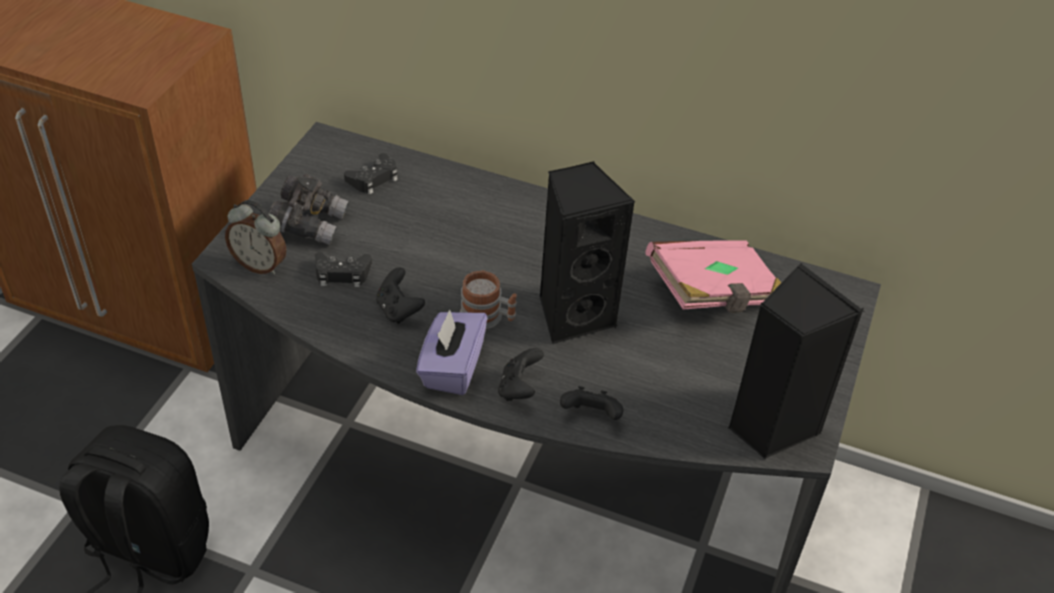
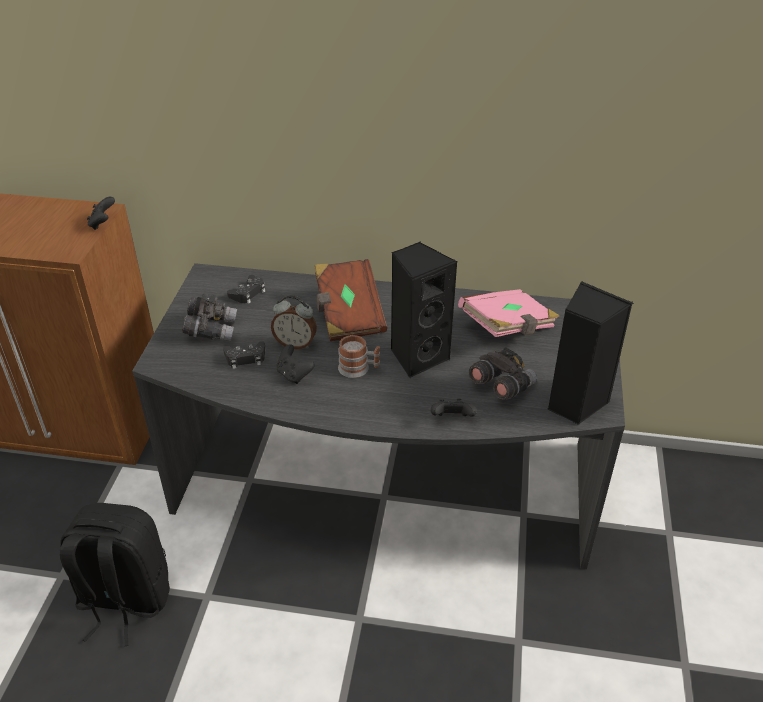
camera: 10 degrees left, 5 degrees down
(260, 265) = (184, 362): alarm clock -> alarm clock (295, 344)
(452, 368) = (344, 406): purple tissue box -> none
(498, 234) = (348, 314): none -> brown book
(519, 388) = (396, 410): black game controller -> black game controller (103, 224)
(674, 380) = (501, 386): none -> grey binoculars

